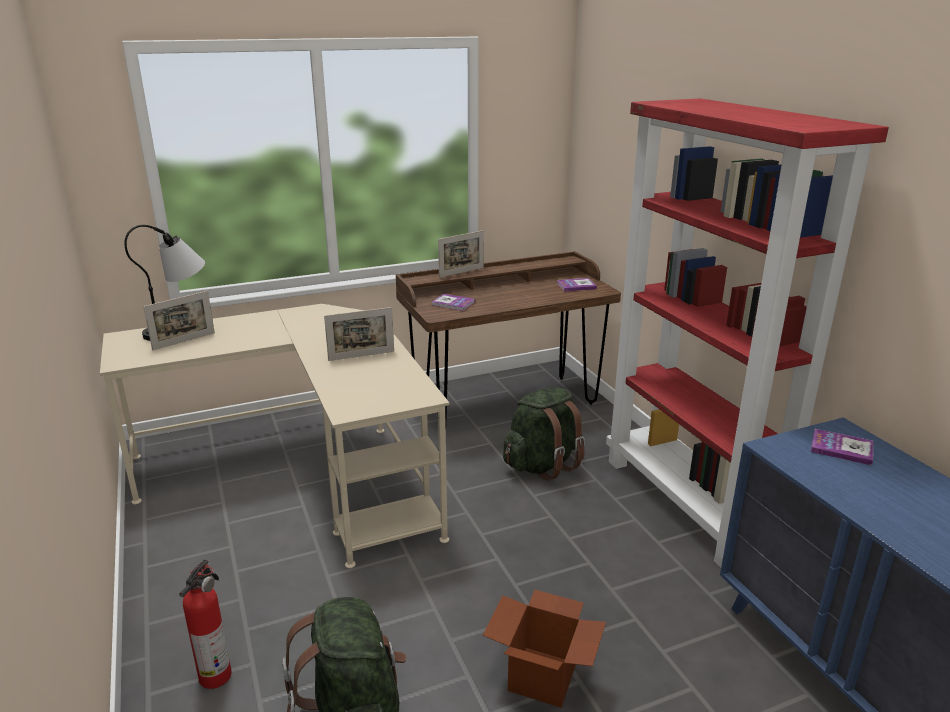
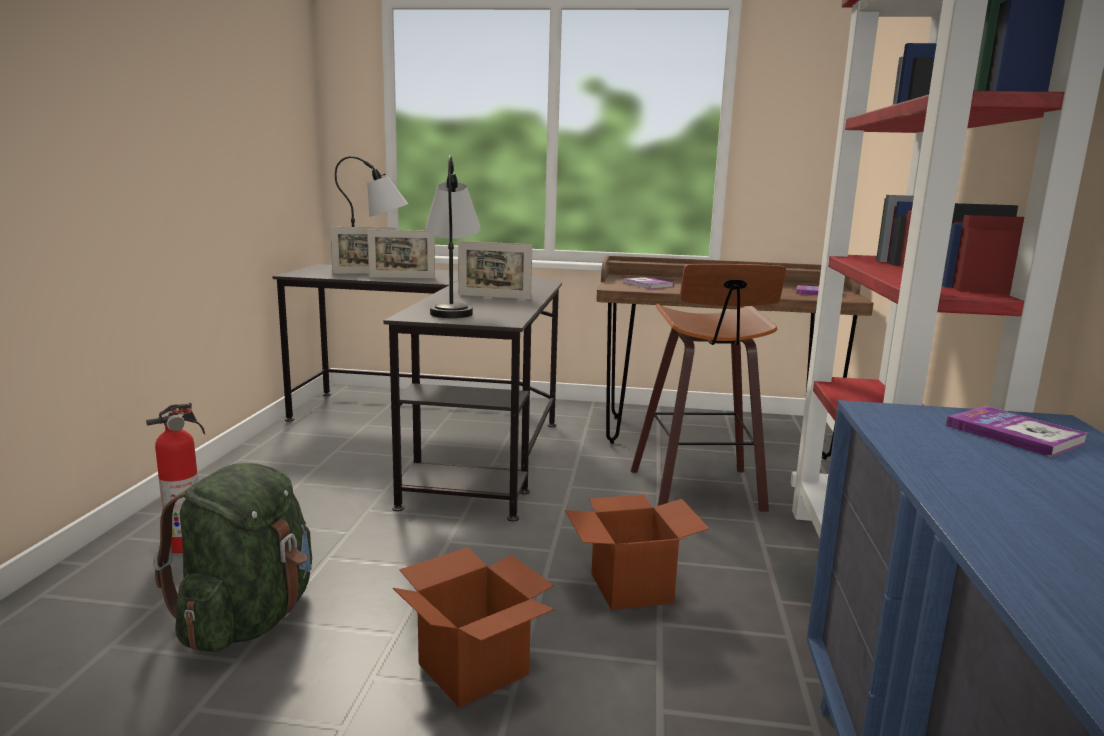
camera: 30 degrees right, 10 degrees down
(302, 472) = (441, 435): beige desk -> black desk
(359, 387) = (453, 308): none -> table lamp
(461, 272) = (680, 262): picture frame -> picture frame (402, 277)
(543, 464) = (701, 492): green backpack -> stool
(573, 568) = (631, 588): none -> cardboard box

